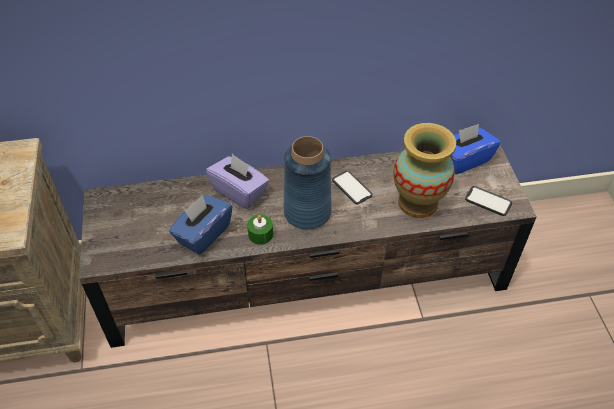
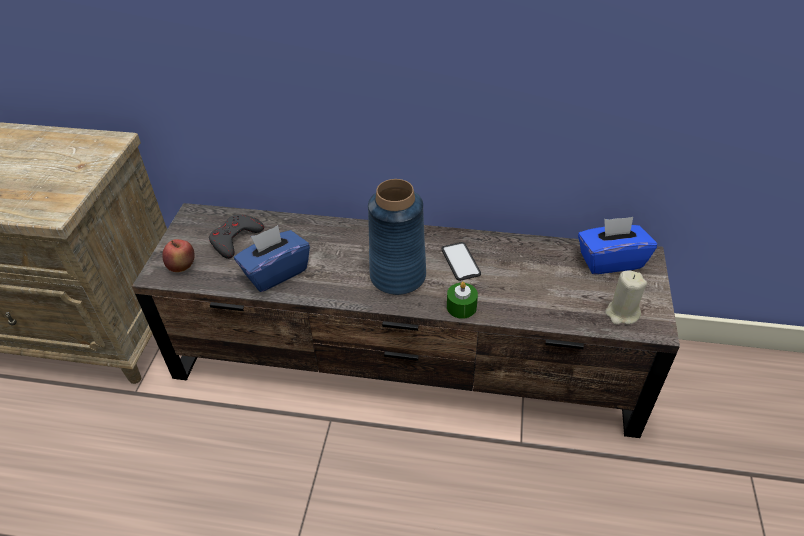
camera: 20 degrees right, 5 degrees down
(117, 250) = (182, 267): none -> apple
(152, 212) = (235, 239): none -> grey game controller
(239, 191) = (335, 238): purple tissue box -> none
(260, 234) = (335, 287): green candle -> green candle (461, 307)
(417, 202) = (531, 295): vase -> none
(488, 201) = (622, 313): phone -> beige candle

